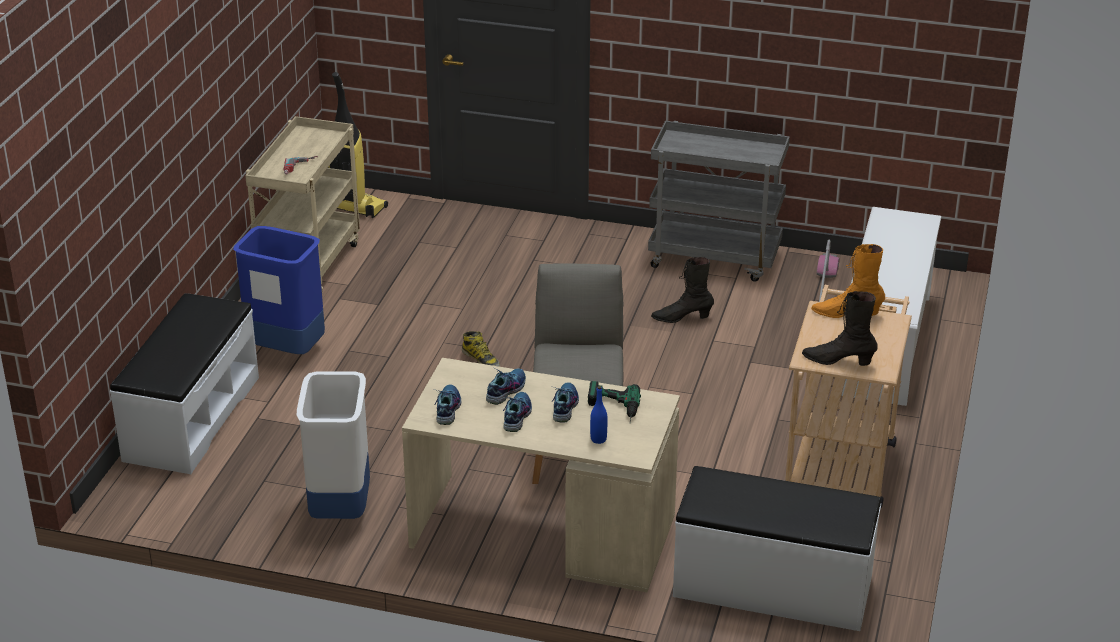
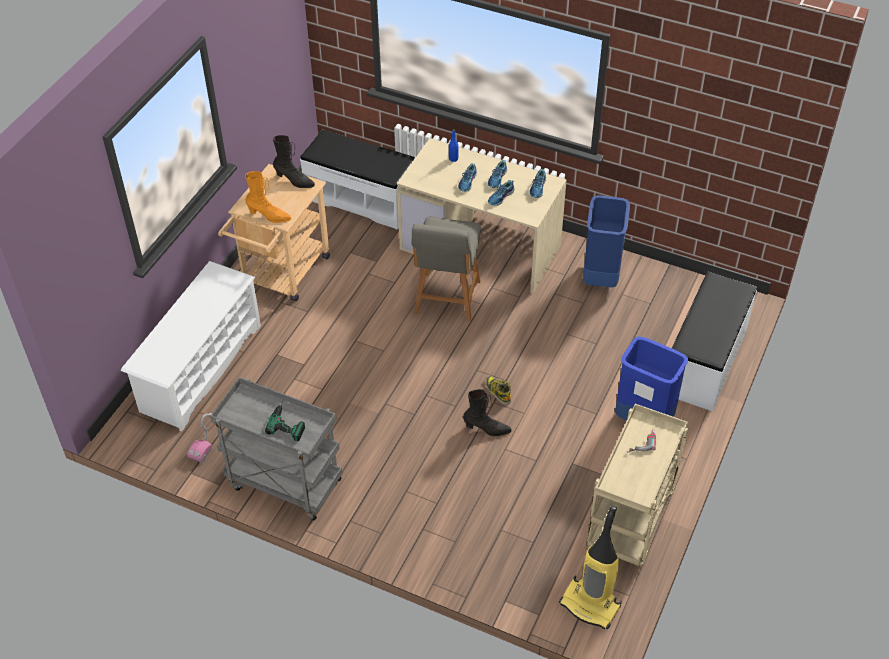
camera: 170 degrees left, 15 degrees up
(339, 508) = (601, 277): white trash can -> blue trash can
(613, 409) = (439, 177): power drill -> power drill (289, 421)
(682, 318) = (337, 415): black boot -> black boot (487, 429)

